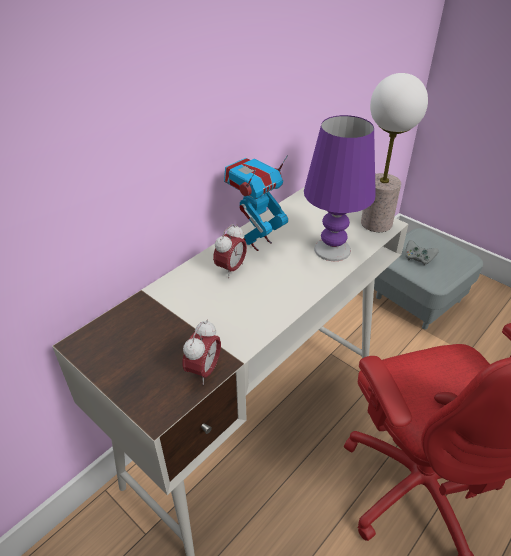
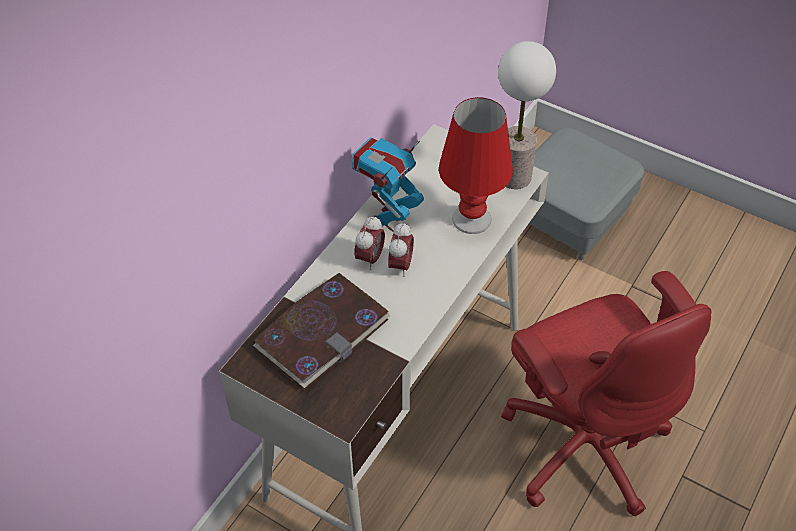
camera: 10 degrees left, 10 degrees up
(165, 325) = (322, 333): none -> book
(204, 371) = (374, 374): alarm clock -> alarm clock (400, 265)
(332, 249) = (471, 219): purple table lamp -> red table lamp
(418, 259) = (565, 176): grey game controller -> none

